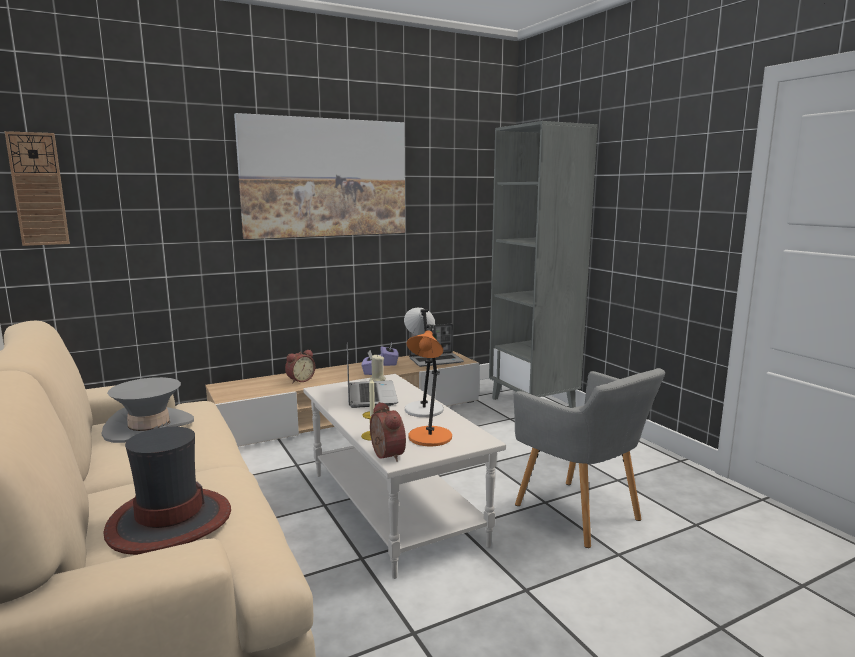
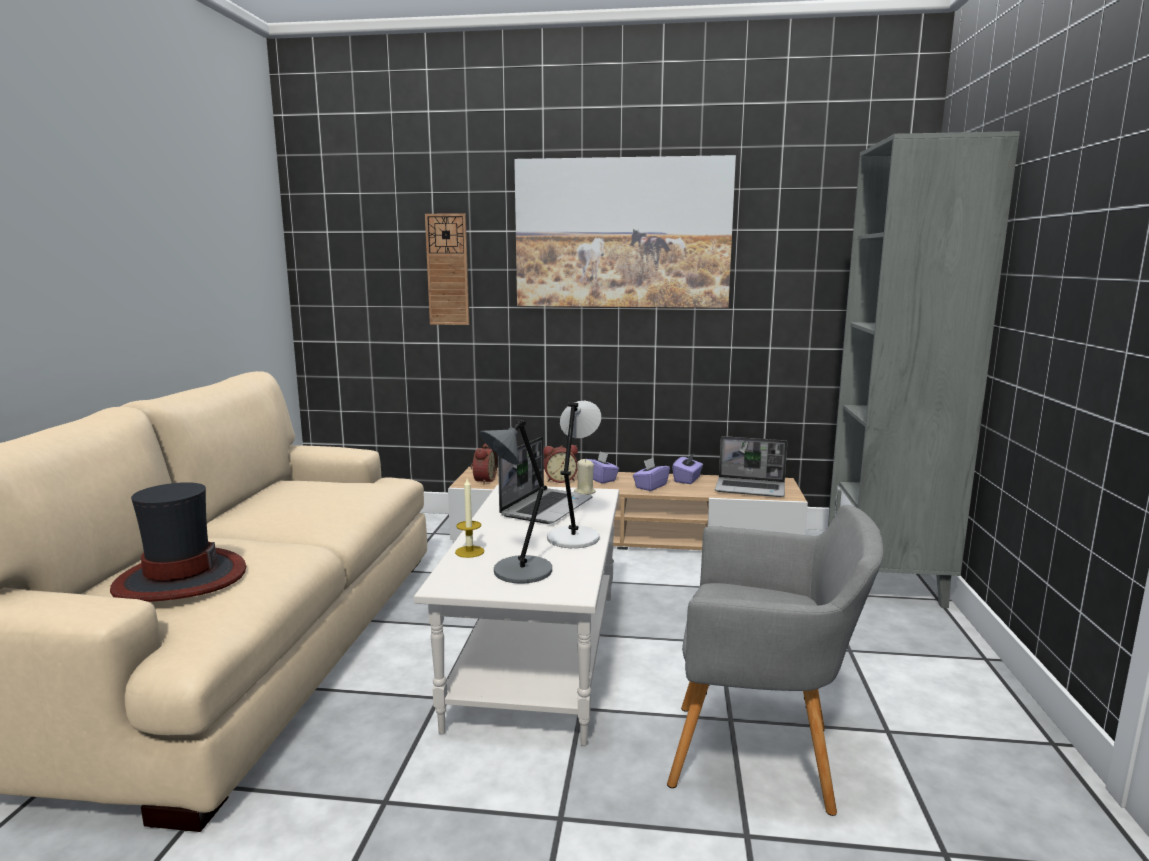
camera: 35 degrees right, 0 degrees up
(38, 189) = (330, 248): wall clock -> wall clock (447, 270)
(149, 427) = (311, 491): grey hat -> none
(329, 373) = (600, 479): none -> purple tissue box
(384, 455) = (442, 576): alarm clock -> alarm clock (483, 480)
(429, 438) = (519, 572): orange table lamp -> grey table lamp
(581, 515) = (761, 757): grey armchair -> grey armchair turned 75 degrees counterclockwise

